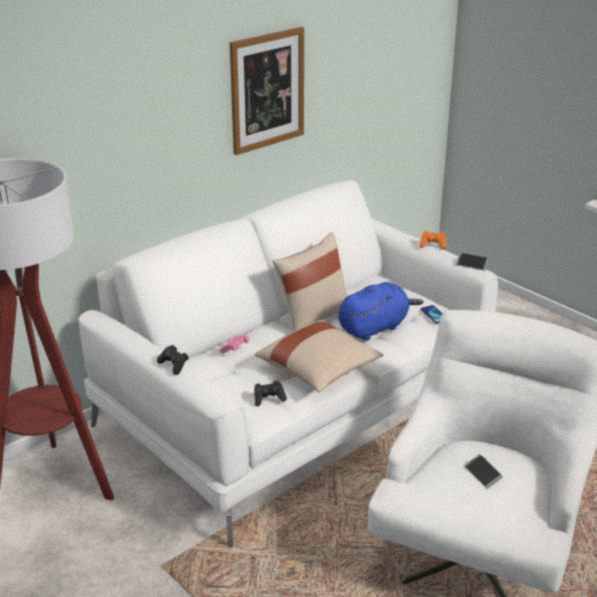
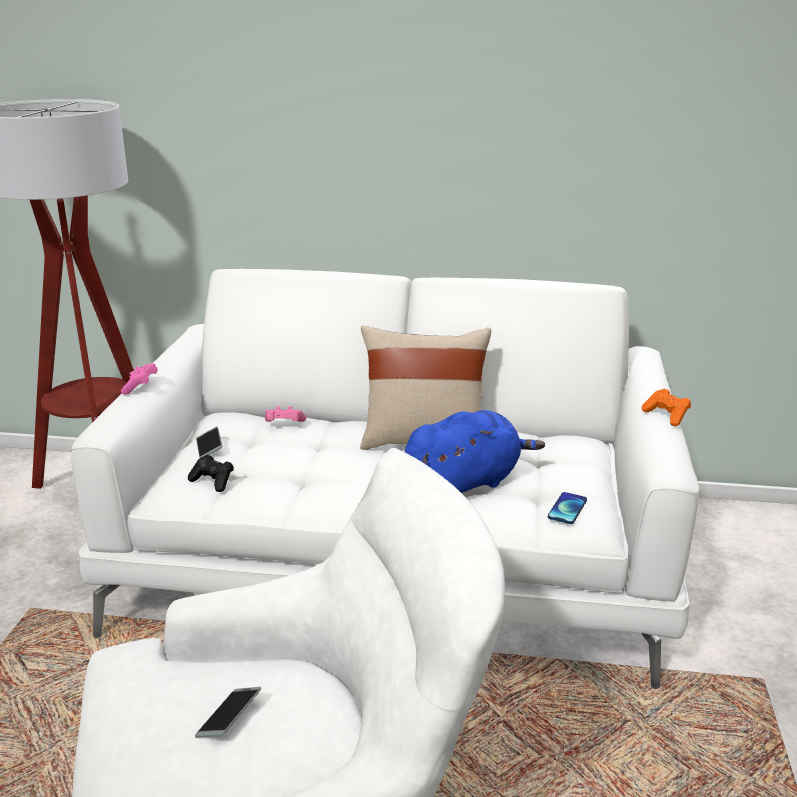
camera: 50 degrees right, 5 degrees down
(174, 365) = (140, 387): black game controller -> pink game controller
(267, 90) = (517, 118): picture -> none
(319, 370) = (315, 487): beige pillow -> none
(375, 328) = (465, 483): blue plush toy -> blue plush toy turned 45 degrees counterclockwise
(472, 264) = (671, 458): phone -> phone (209, 447)

